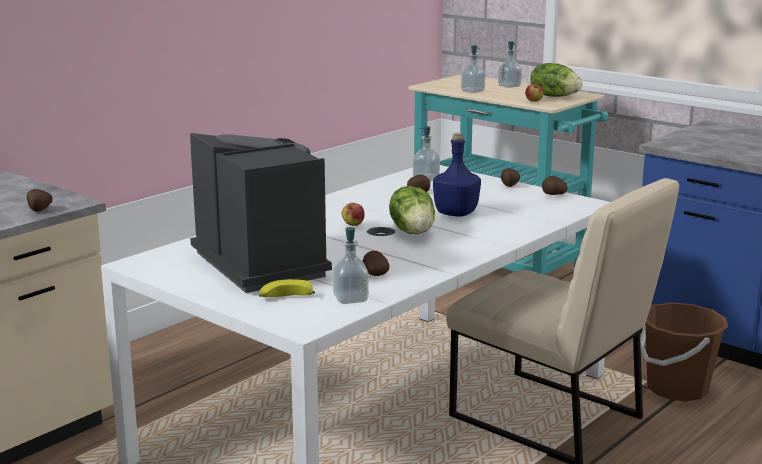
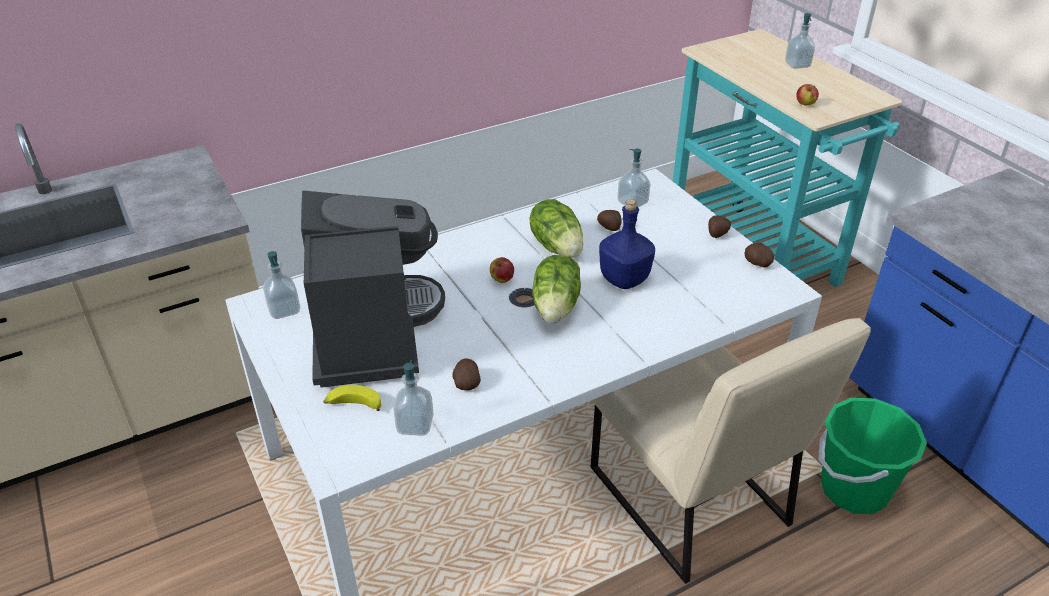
camera: 20 degrees right, 20 degrees up
(39, 210) = (181, 227): potato -> none
(472, 91) = (747, 70): soap dispenser -> soap dispenser (284, 310)
(554, 96) = (837, 96): lettuce -> lettuce (557, 246)
(676, 388) = (854, 489): brown bucket -> green bucket

